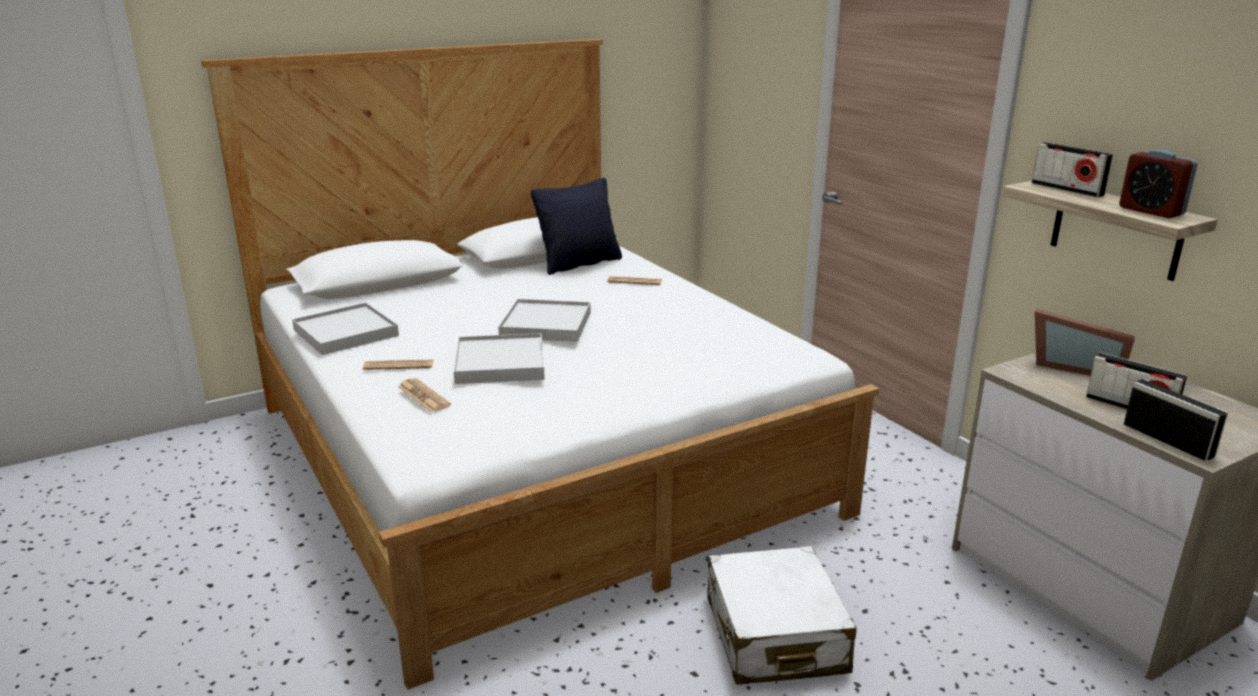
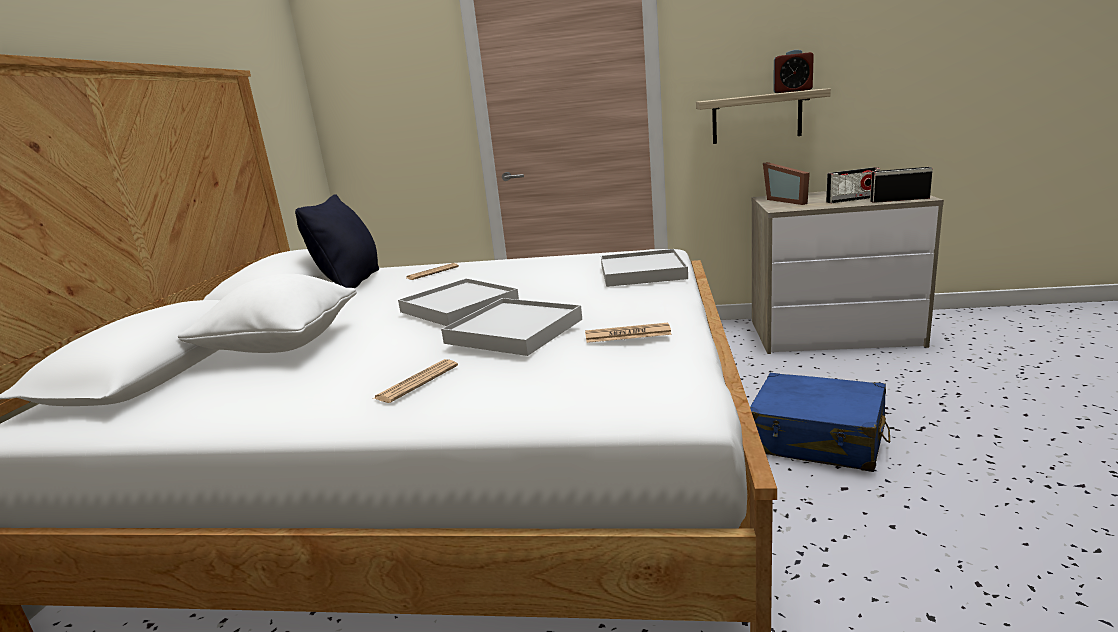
camera: 50 degrees left, 5 degrees down
(346, 333) = (257, 402): white tray -> white tray (642, 272)
(423, 396) = (531, 375): newspaper -> newspaper (627, 334)
(434, 300) = (283, 346): none -> white pillow
(774, 635) = (817, 439): white suitcase -> blue suitcase
(1067, 189) = (727, 98): radio -> none
(1075, 367) = (789, 200): picture frame -> picture frame turned 90 degrees clockwise

